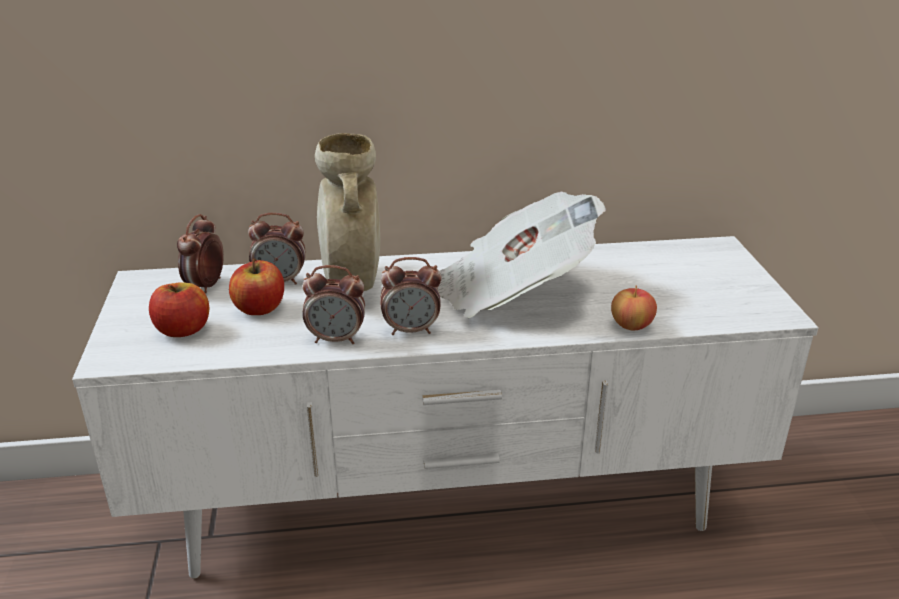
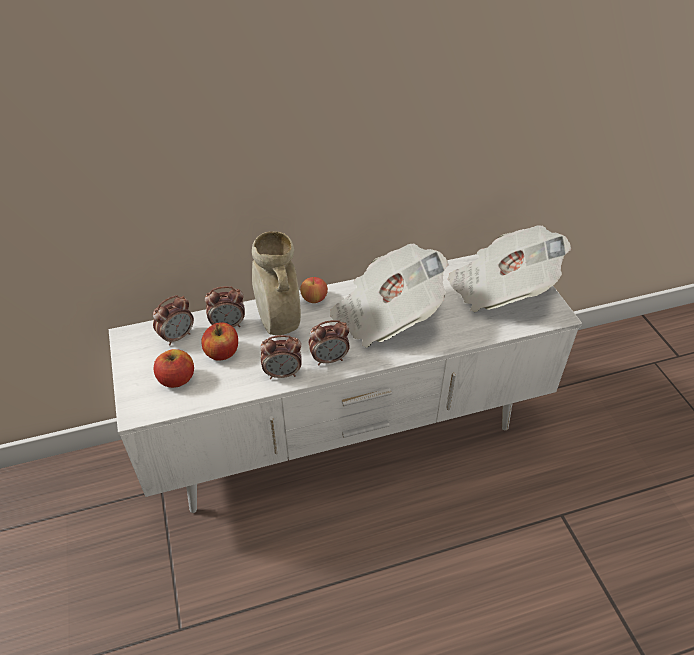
camera: 10 degrees left, 15 degrees up
(205, 286) = (177, 336): alarm clock -> alarm clock turned 135 degrees counterclockwise
(631, 325) = (468, 336): apple -> apple (314, 298)
(693, 278) = (501, 289): none -> newspaper

